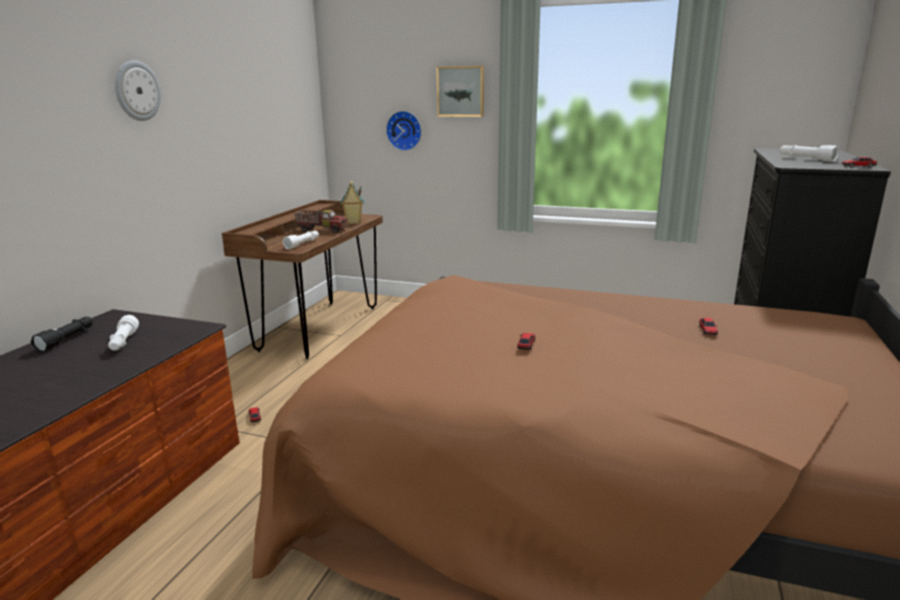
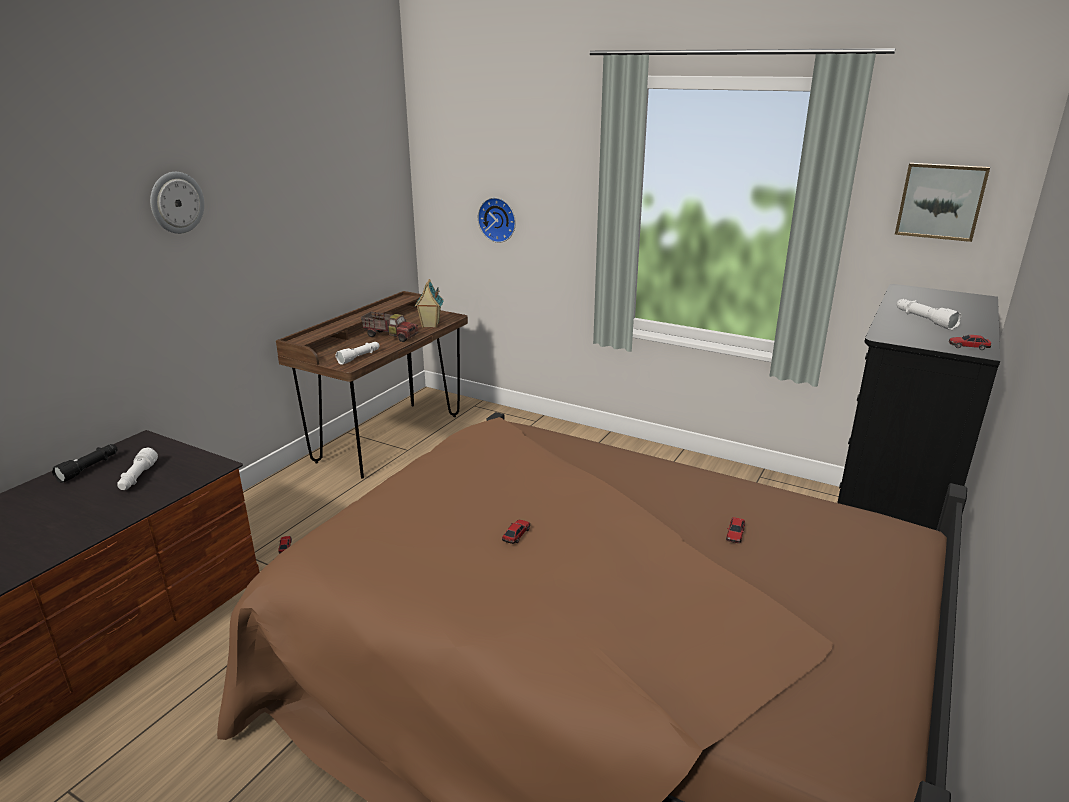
camera: 10 degrees right, 5 degrees up
(461, 91) = (559, 181): picture -> picture (940, 201)

